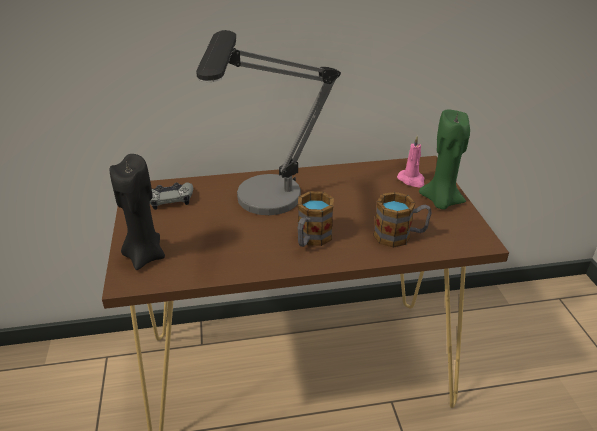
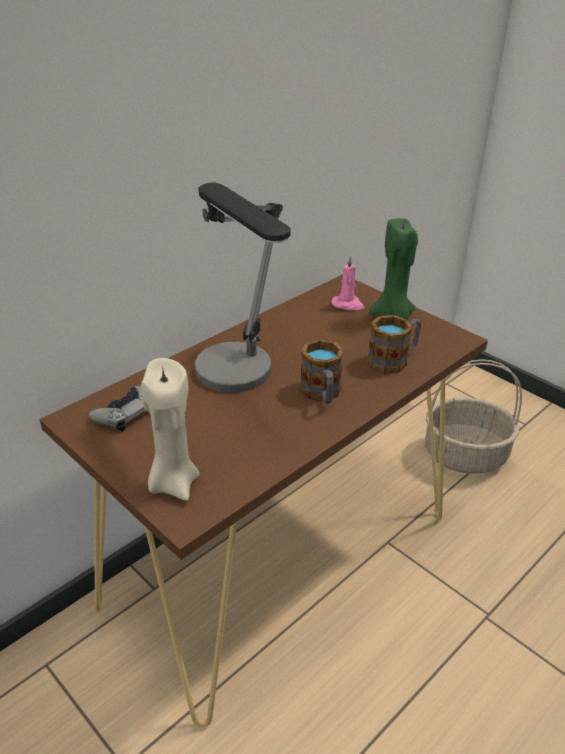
camera: 35 degrees left, 0 degrees up
(145, 256) = (173, 483): black candle -> beige candle
(525, 366) = (465, 454): none -> basket

